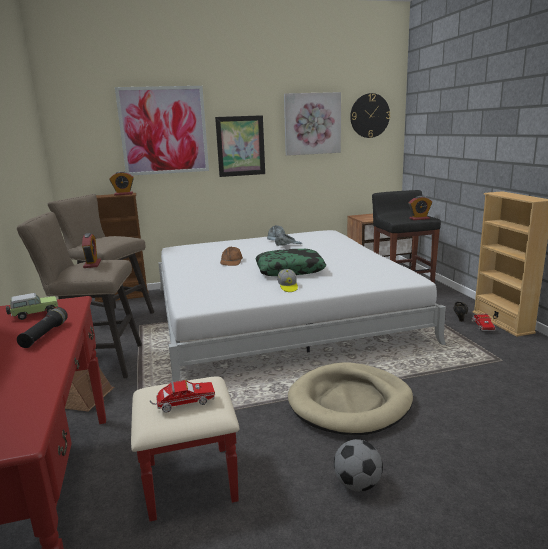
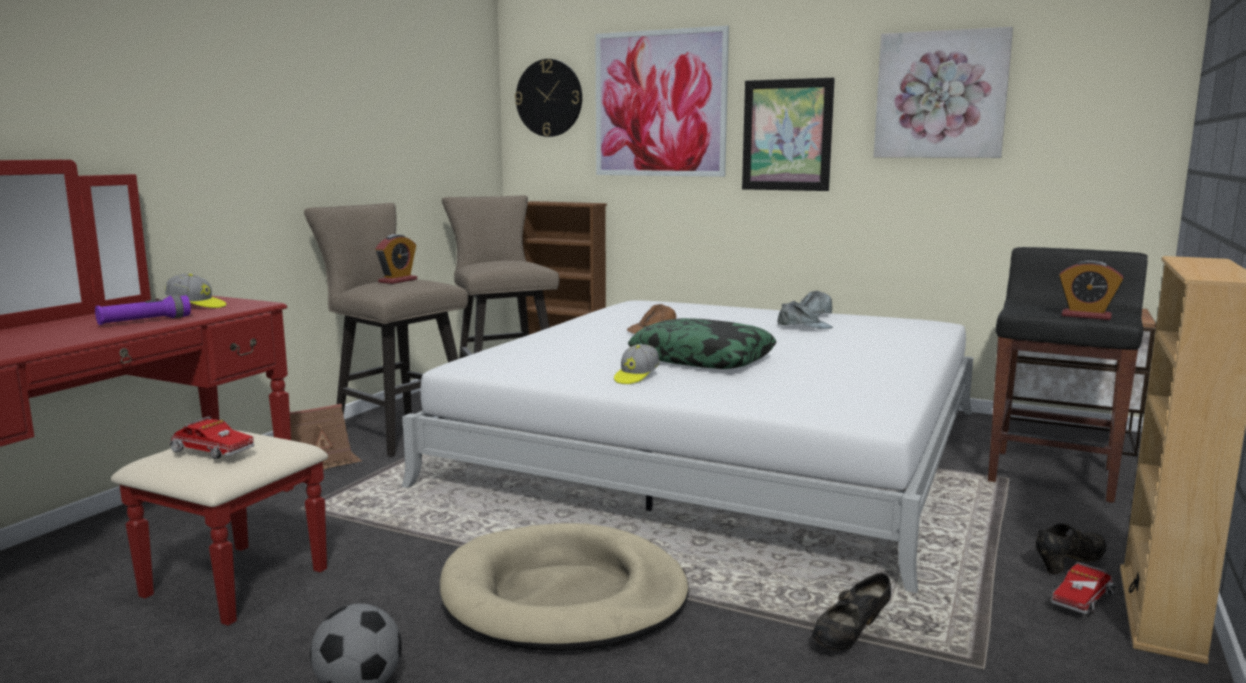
camera: 40 degrees right, 5 degrees down
(34, 314) = (197, 306): toy car -> cap
(44, 335) = (145, 321): black flashlight -> purple flashlight
(123, 194) = (582, 203): alarm clock -> none
(369, 115) = (1090, 78): wall clock -> wall clock (549, 98)
(457, 368) = (850, 636): none -> black shoe

